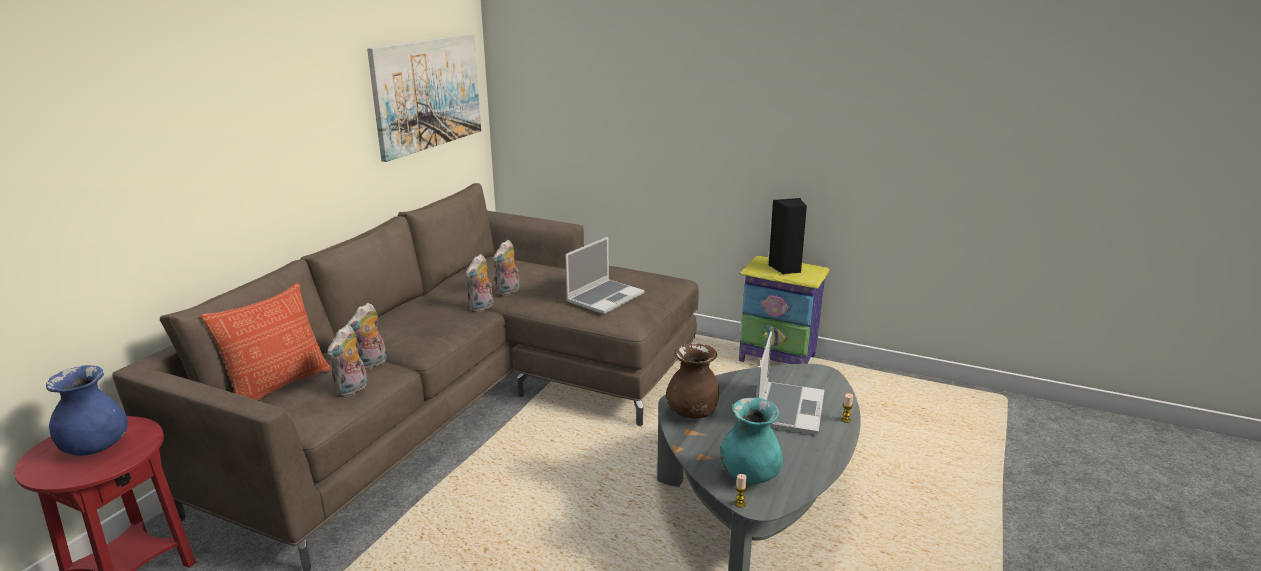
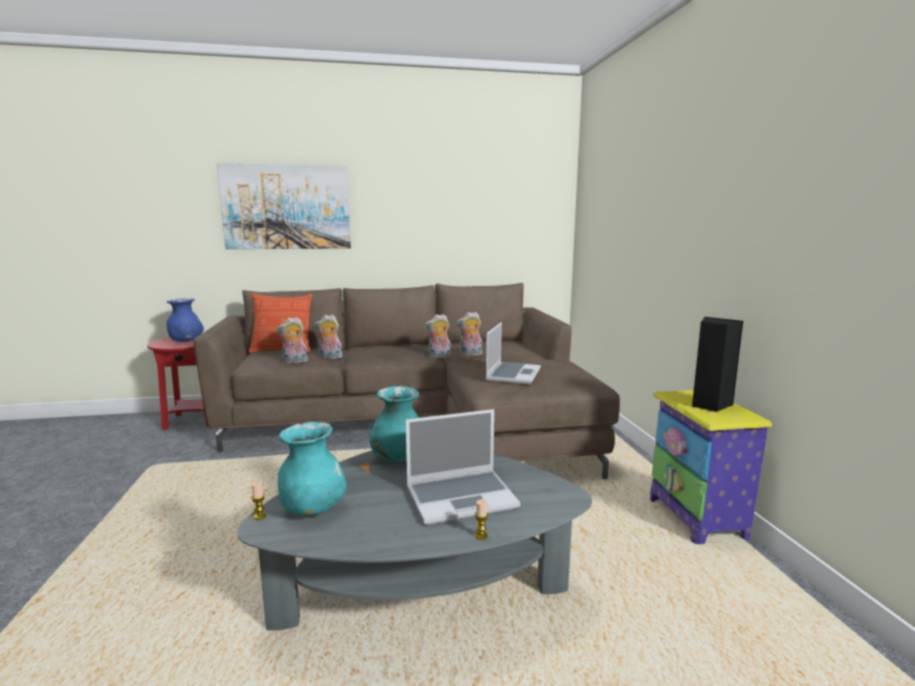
camera: 55 degrees right, 10 degrees down
(427, 93) = (502, 212): picture -> picture (287, 207)
(605, 297) = (512, 374): laptop -> laptop turned 75 degrees counterclockwise
(692, 413) = (398, 458): brown vase -> turquoise vase

